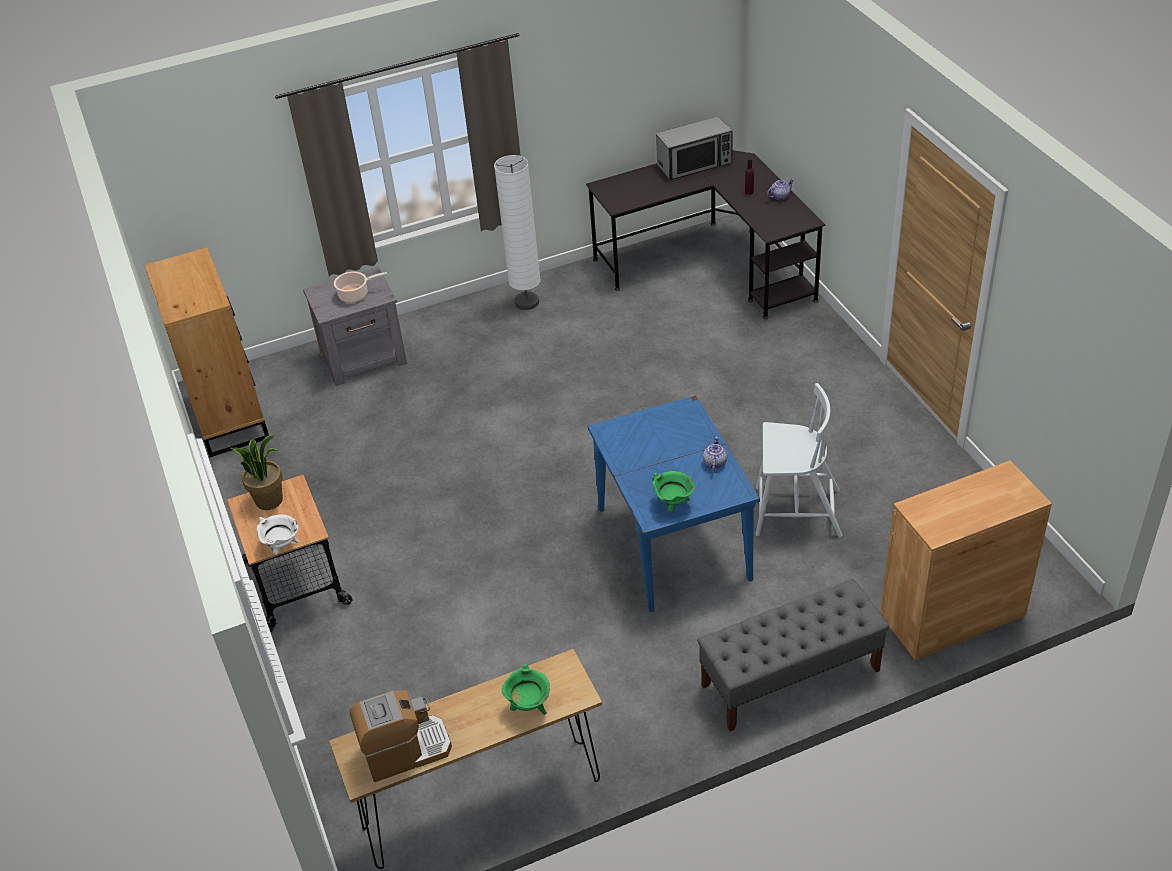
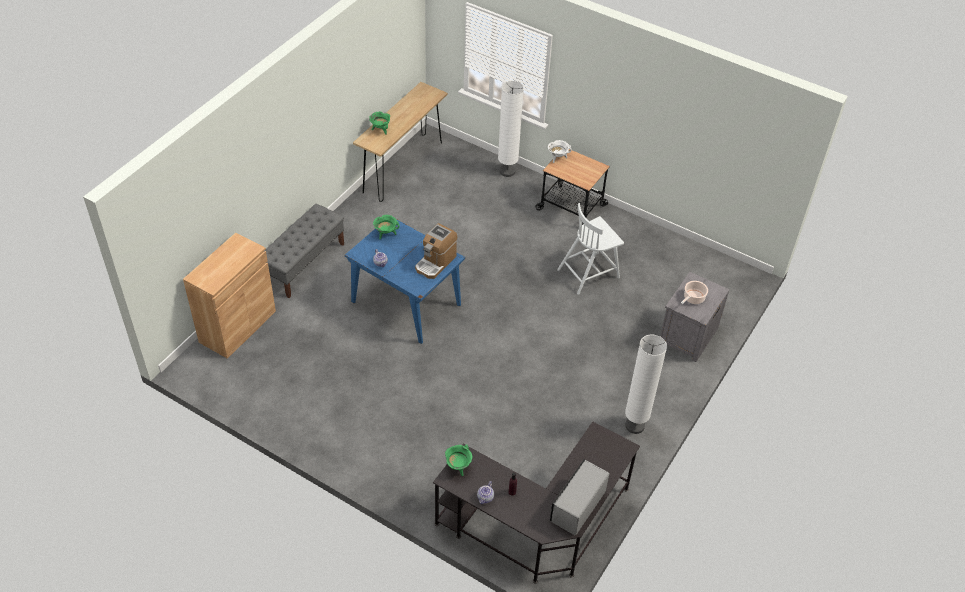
camera: 140 degrees right, 5 degrees up
(228, 416) = (714, 267): brown dresser -> none
(269, 500) = (589, 173): potted plant -> none
(318, 700) = (507, 171): none -> white floor lamp
(405, 750) = (415, 100): coffee machine -> coffee machine (435, 262)
(788, 226) = (458, 467): none -> green cooking pot
(795, 512) = (351, 348): white chair -> white chair (589, 273)

